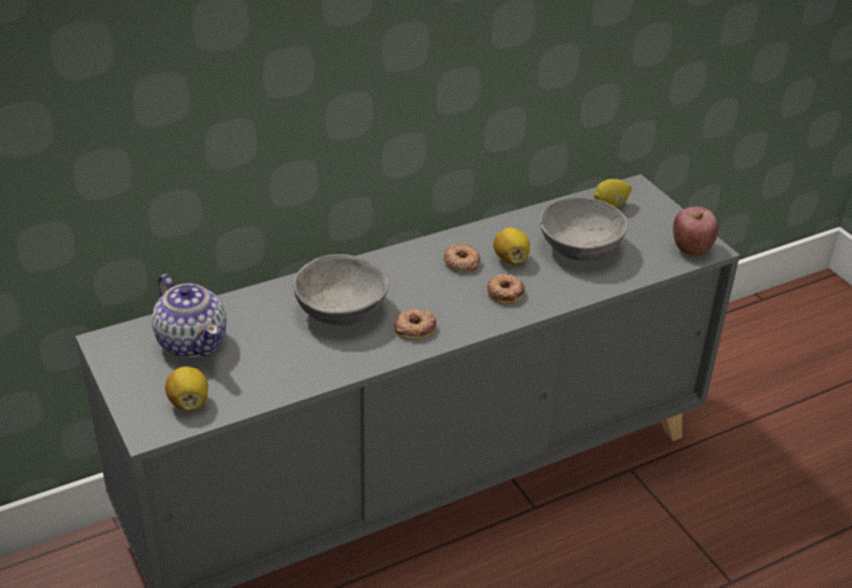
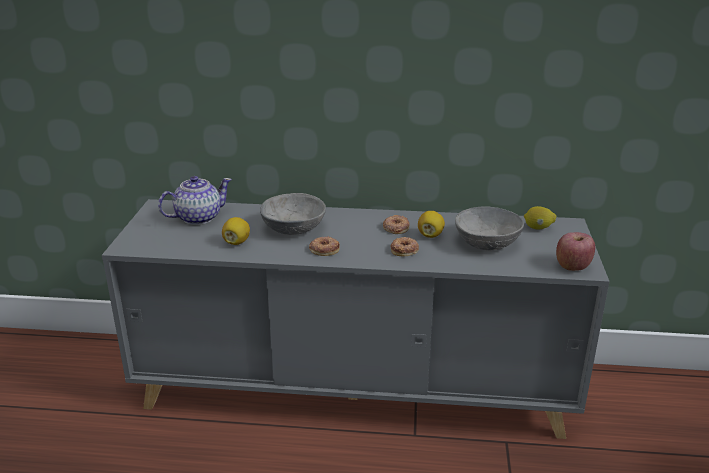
camera: 35 degrees right, 10 degrees down
(189, 402) = (159, 242): lemon -> lemon (236, 242)
(192, 341) = (197, 218): teapot -> teapot turned 120 degrees counterclockwise

